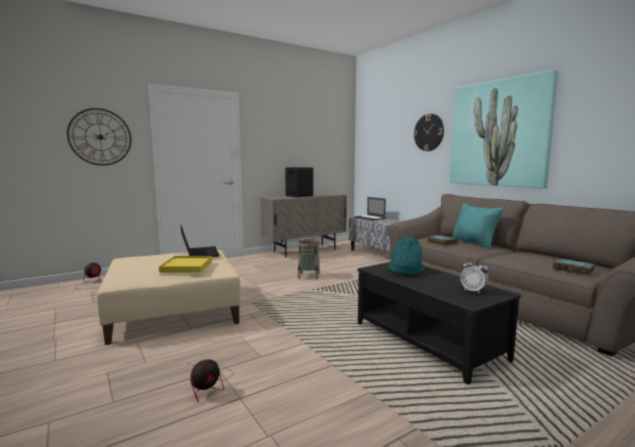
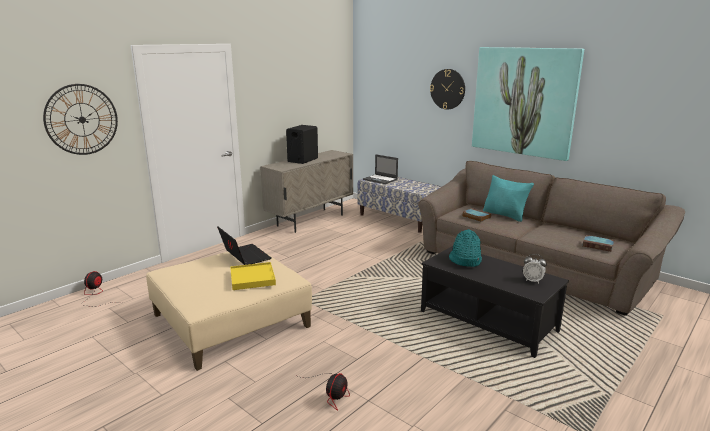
camera: 15 degrees left, 10 degrees up
(308, 276) = (338, 257): basket -> none

